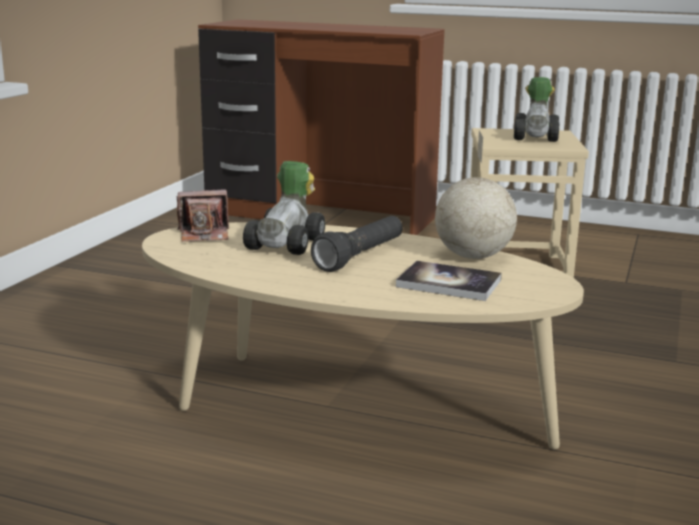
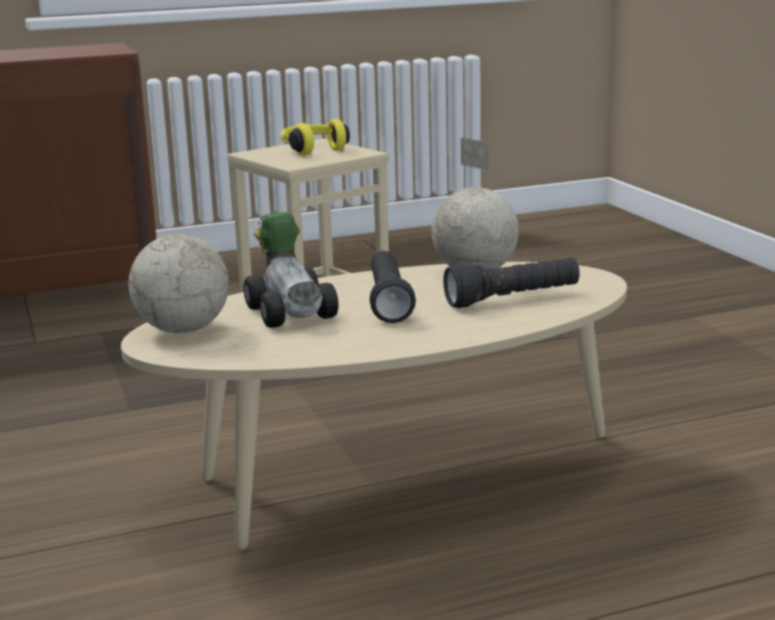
camera: 40 degrees left, 0 degrees up
(205, 234) = (184, 330): camera -> globe
(449, 283) = (513, 299): book -> black flashlight
(537, 136) = (312, 149): toy car -> yellow headphones

